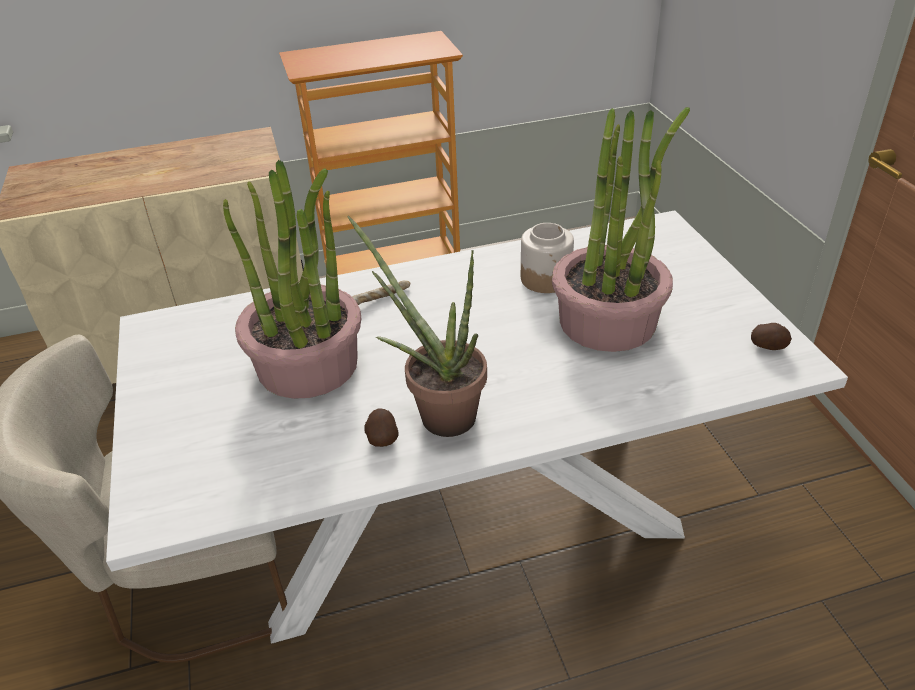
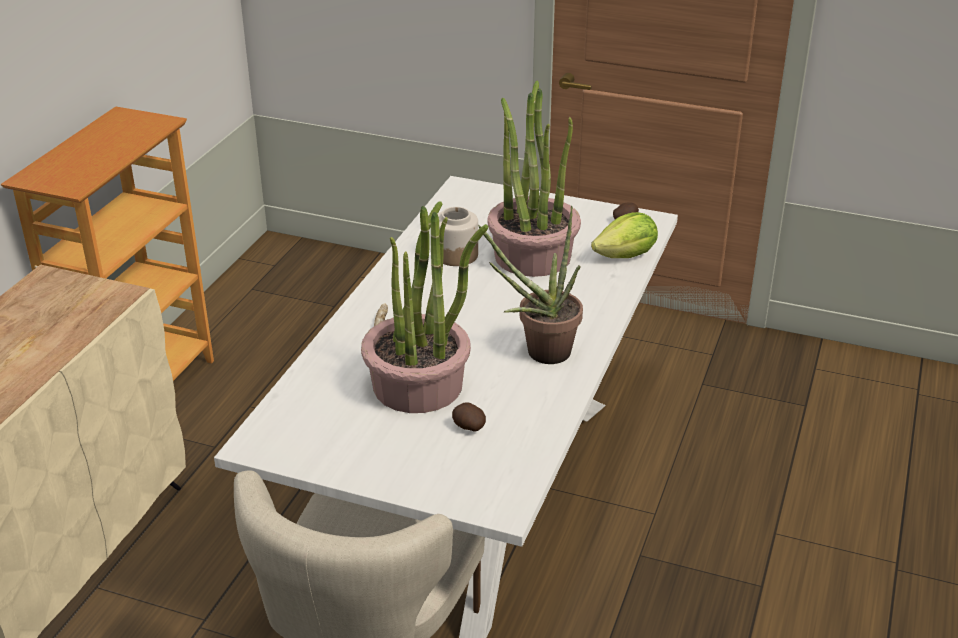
camera: 55 degrees left, 5 degrees down
(382, 438) = (537, 383): potato -> potato (468, 427)
(700, 381) = (626, 256): none -> lettuce

